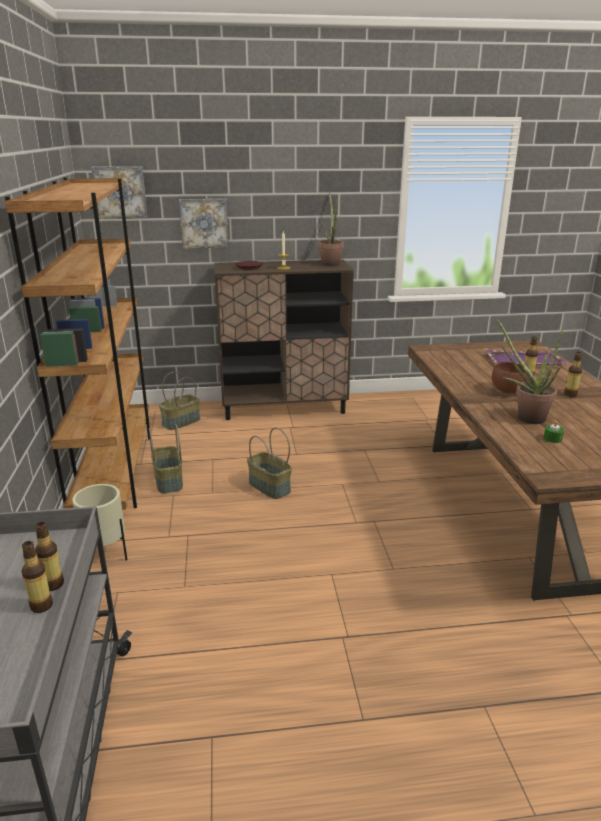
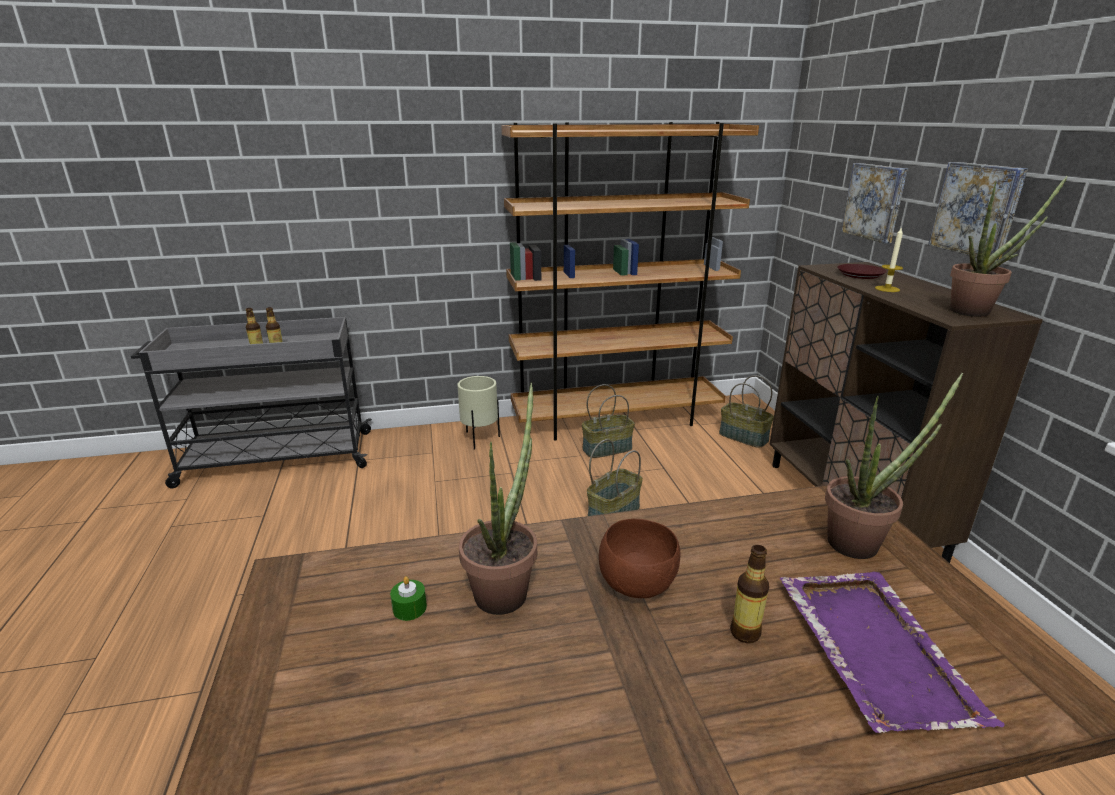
camera: 85 degrees right, 0 degrees up
(120, 192) = (816, 148): picture -> picture (978, 209)
(459, 351) = (861, 542): none -> potted plant
(570, 394) = (646, 694): bottle -> none

